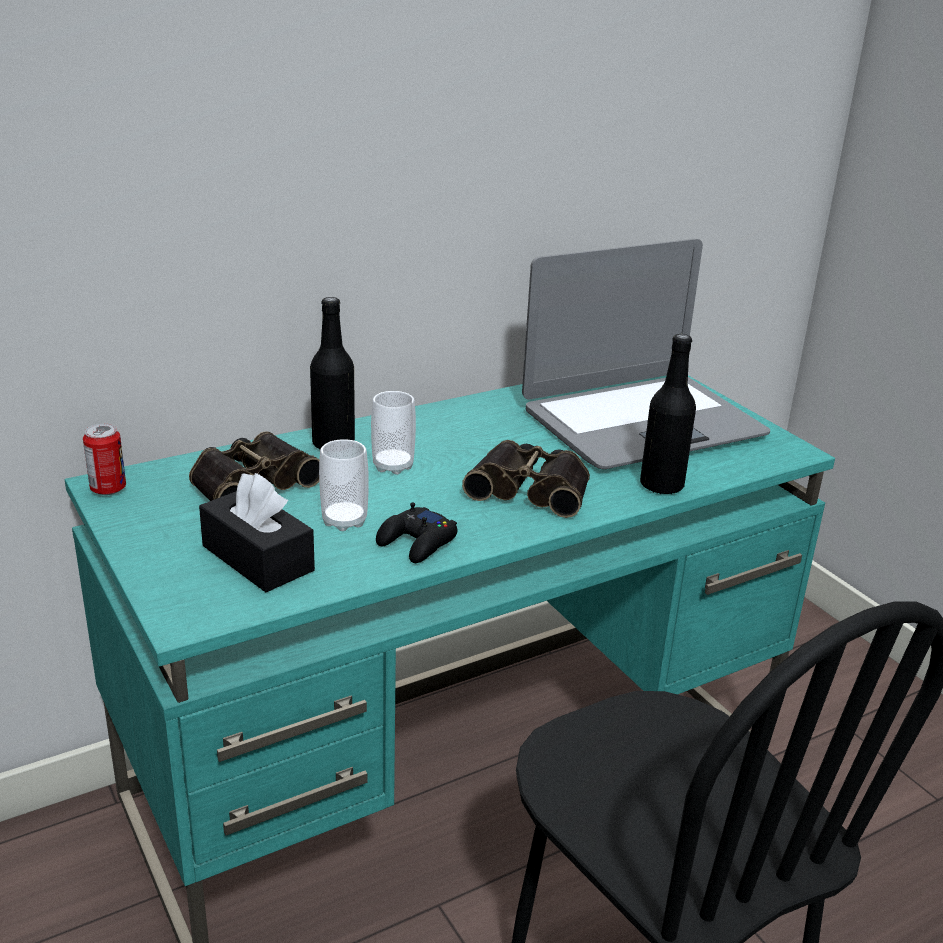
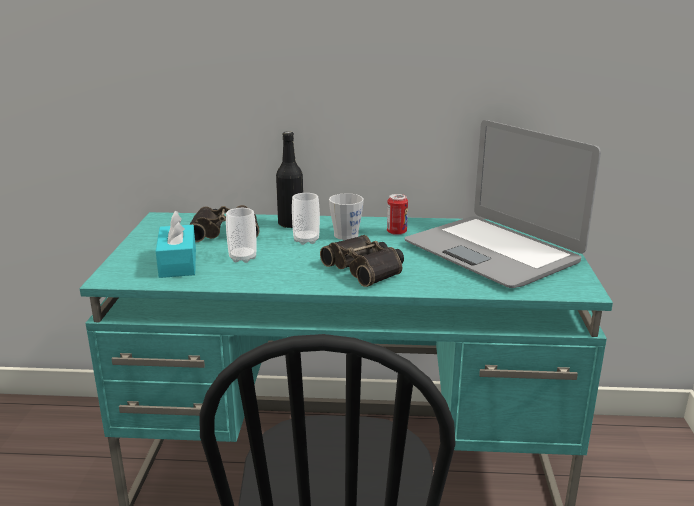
camera: 35 degrees right, 5 degrees down
(108, 489) = (159, 220): can -> can (396, 232)
(257, 558) = (178, 263): black tissue box -> turquoise tissue box
(417, 543) = (263, 277): black game controller -> none
(435, 439) = (349, 233): none -> grey mug
(641, 423) = (492, 252): laptop -> laptop turned 45 degrees clockwise
(661, 485) = (453, 286): black bottle -> none

